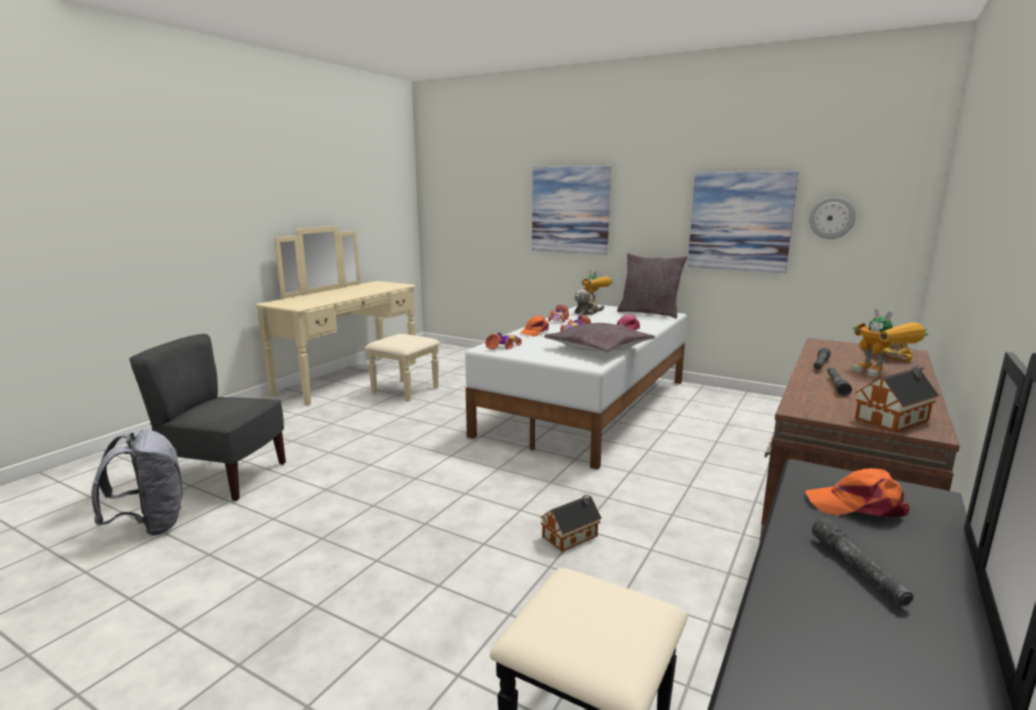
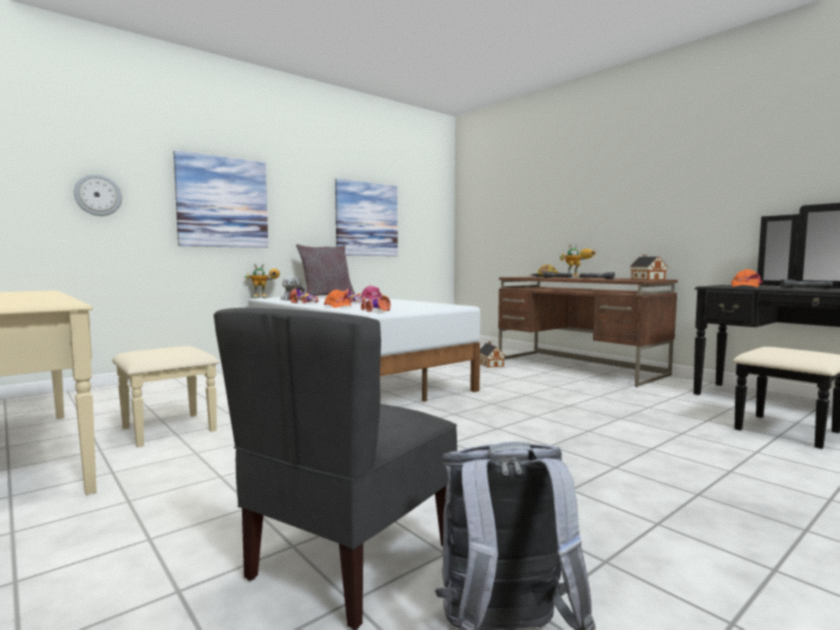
camera: 70 degrees left, 10 degrees down
(572, 536) = (579, 408): toy house -> toy house (491, 364)
(598, 348) = (416, 303): grey pillow -> none
(832, 218) = (414, 218): wall clock -> wall clock (98, 195)

